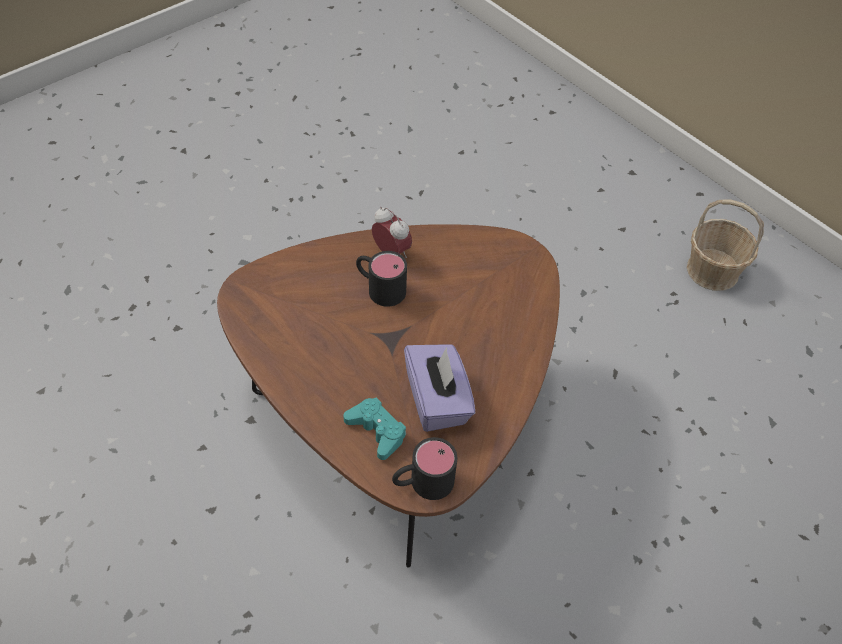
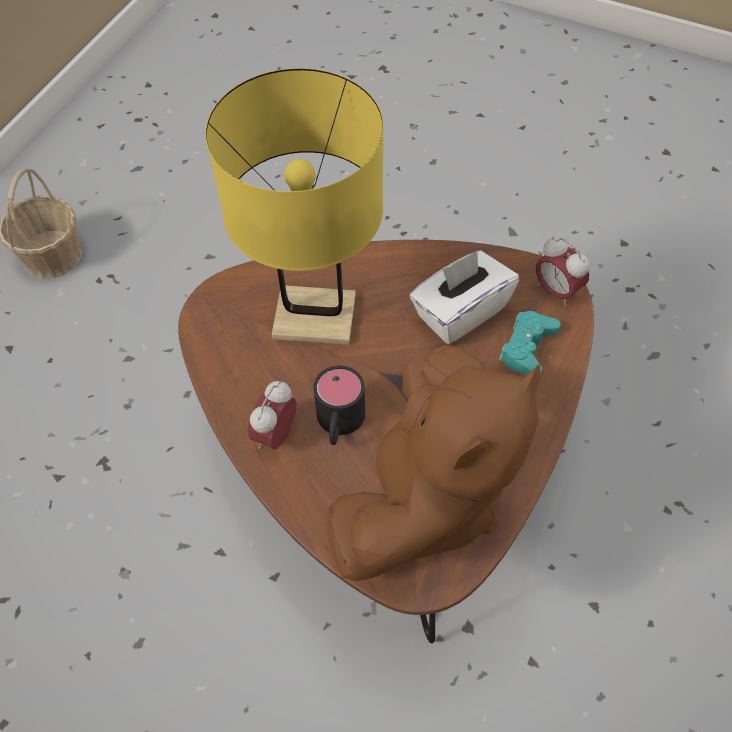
camera: 110 degrees left, 5 degrees up
(294, 312) = (424, 499): none -> brown plush toy
(422, 483) = (556, 291): black mug -> alarm clock
(437, 401) = (460, 312): purple tissue box -> white tissue box
(482, 306) = (314, 317): none -> yellow table lamp

